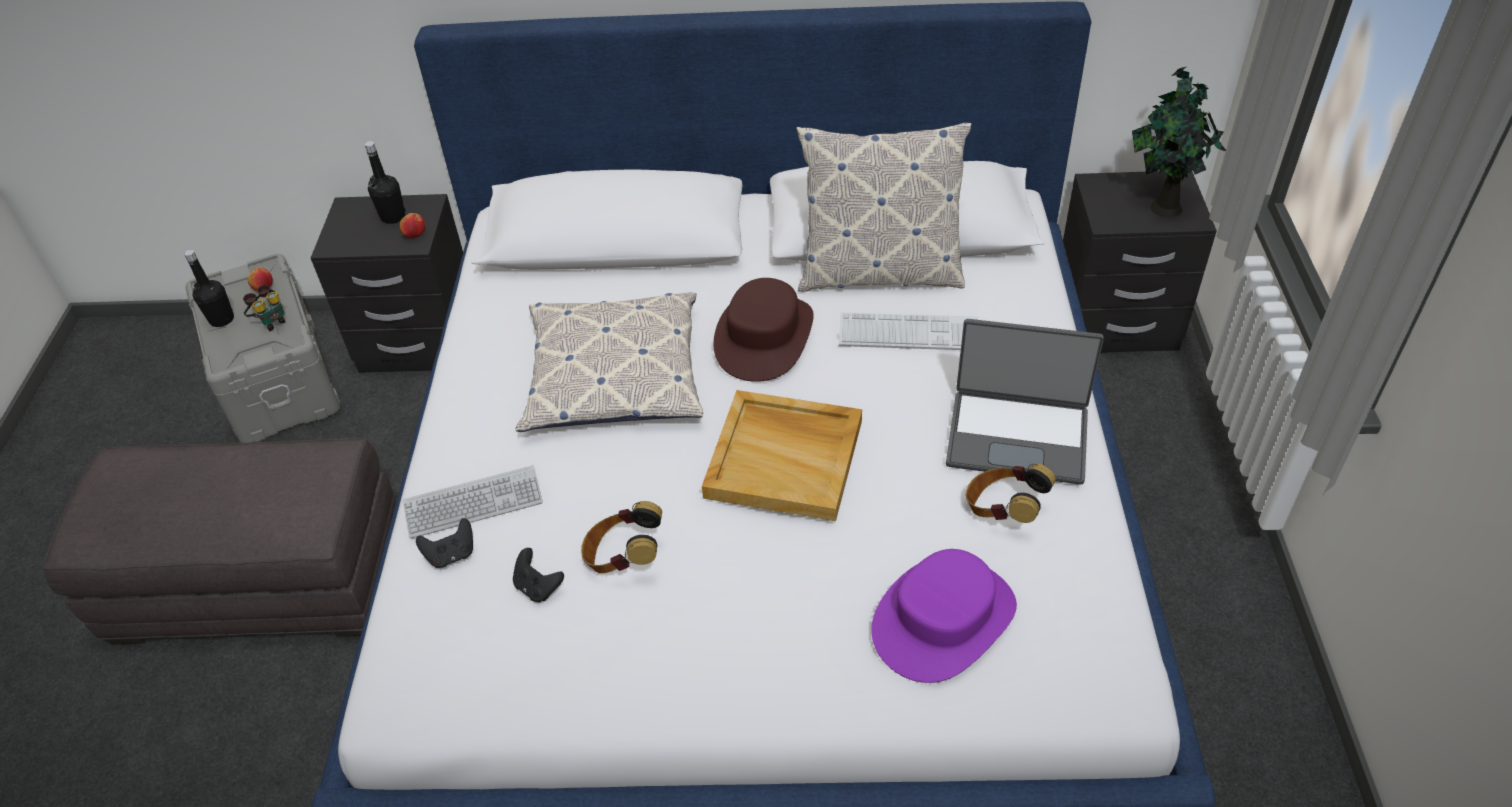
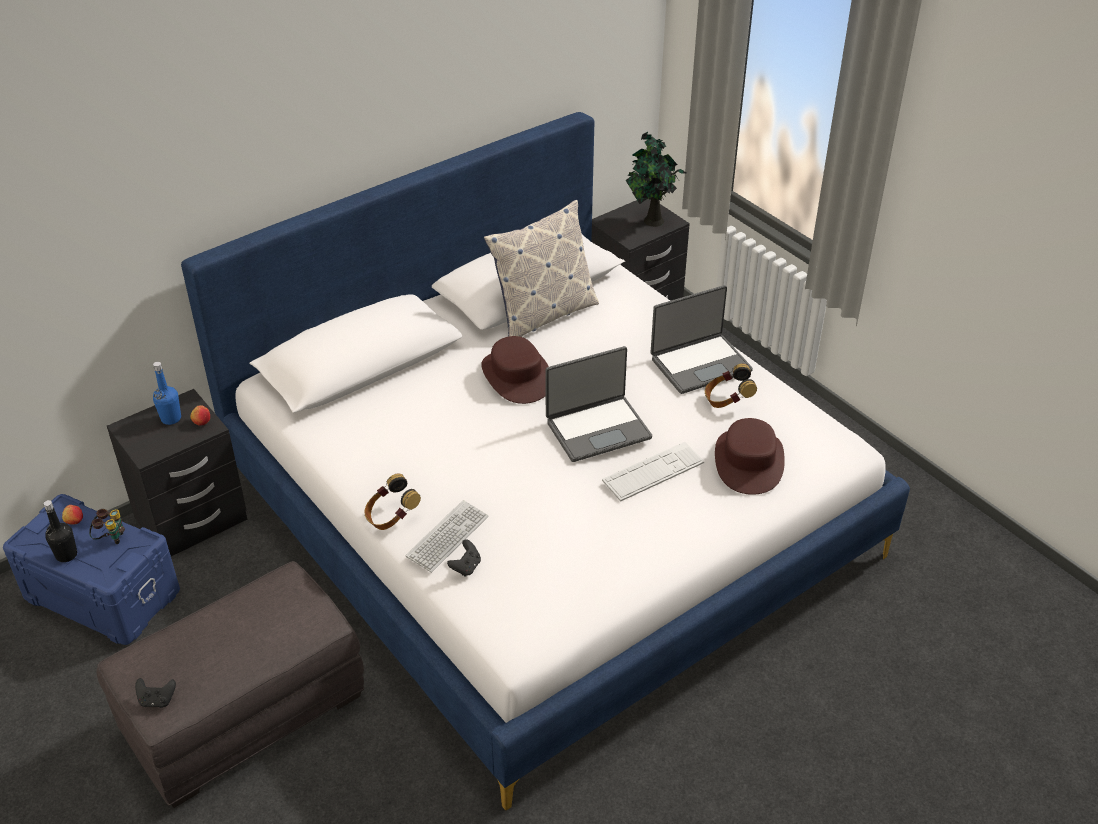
camera: 40 degrees left, 5 degrees down
(279, 379) = (103, 593): grey storage box -> blue storage box
(393, 217) = (171, 418): black bottle -> blue bottle
(538, 587) = (537, 553): black game controller -> black game controller (157, 700)
(614, 375) = (451, 435): pillow -> none
(623, 557) = (567, 516): headphones -> headphones (391, 517)
(786, 458) = (597, 429): beige tray -> laptop
(908, 333) = (593, 339): keyboard -> keyboard (653, 472)
(943, 619) = (748, 461): purple hat -> brown hat

